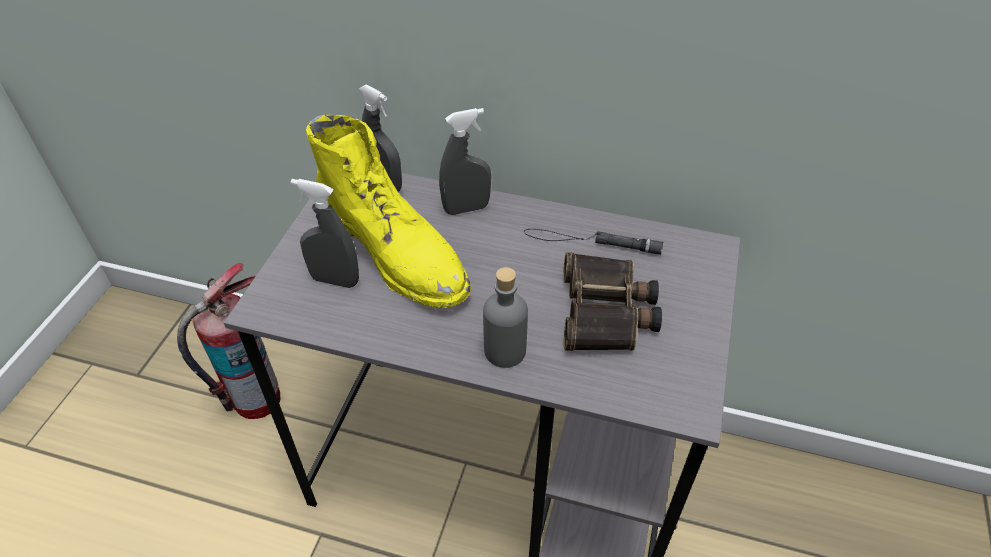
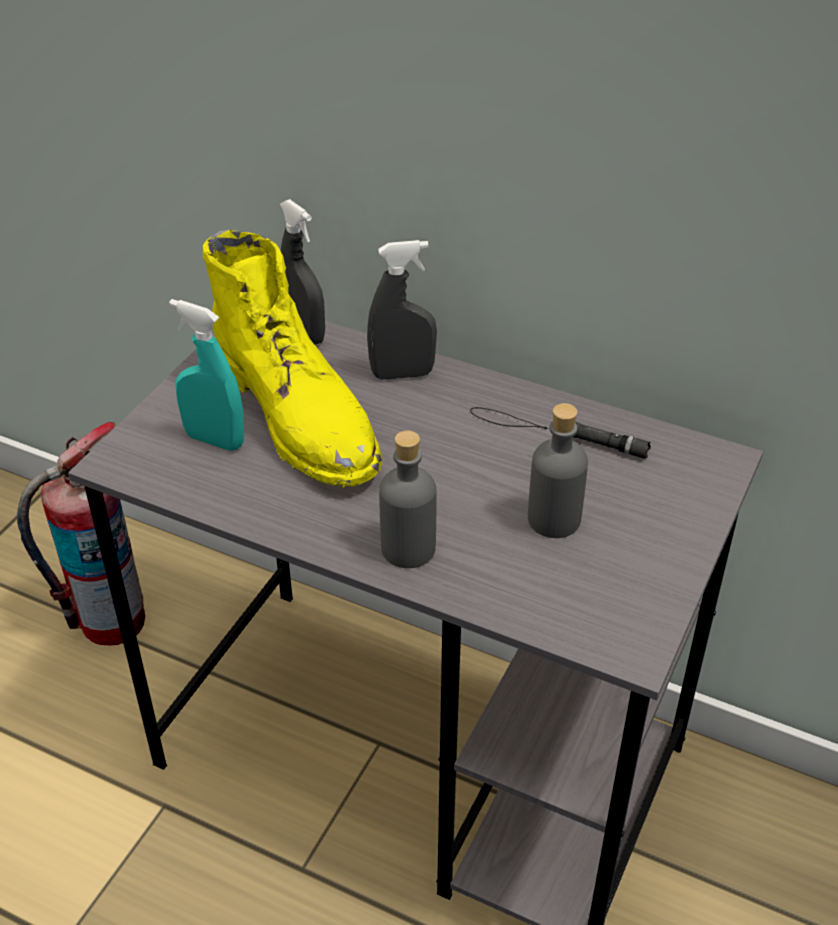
camera: 10 degrees right, 5 degrees down
(335, 280) = (214, 440): grey spray bottle -> turquoise spray bottle
(607, 312) = (554, 519): binoculars -> grey bottle

